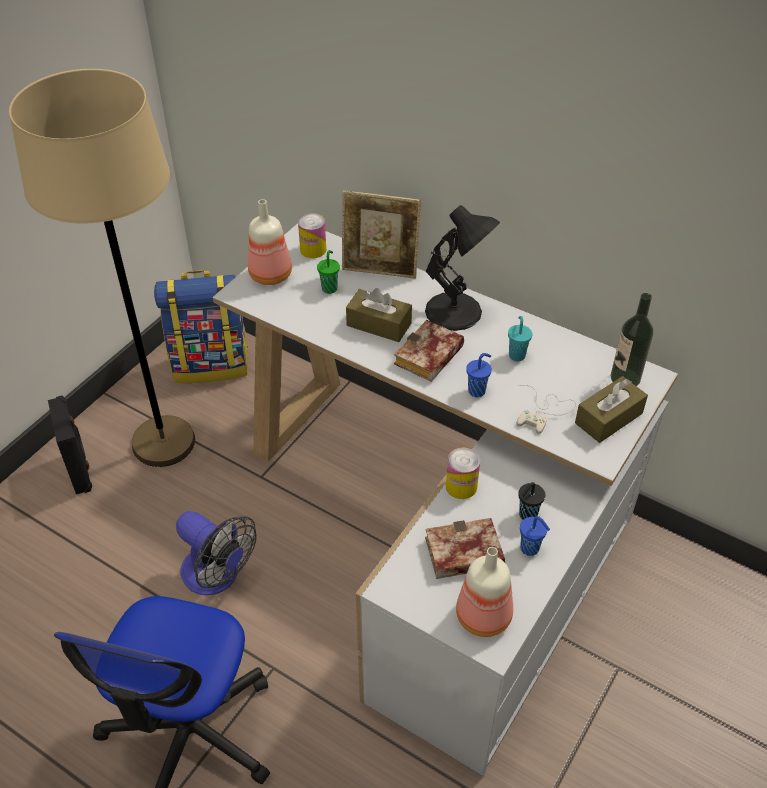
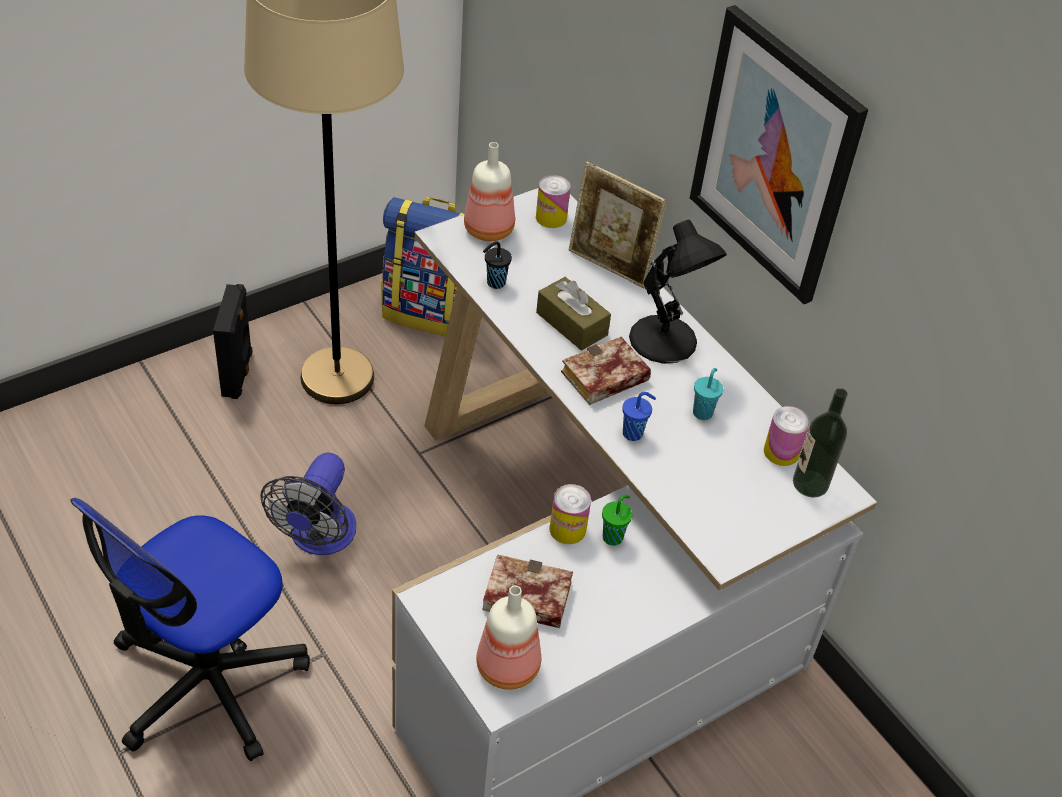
camera: 20 degrees right, 0 degrees up
(218, 576) = (318, 538): fan -> fan turned 45 degrees clockwise
(329, 288) = (543, 266): green cup -> green cup (613, 536)
(520, 129) = (774, 156): none -> picture
(527, 515) = (619, 587): black cup -> black cup (495, 283)
(531, 549) = (601, 622): blue cup -> none
(544, 411) = (693, 483): white game controller -> none
(590, 363) = (781, 452): none -> can
(608, 418) = (761, 518): brown tissue box -> none

